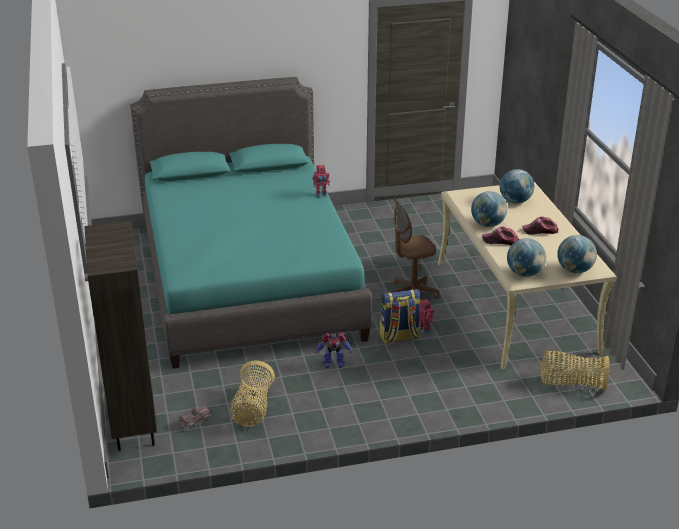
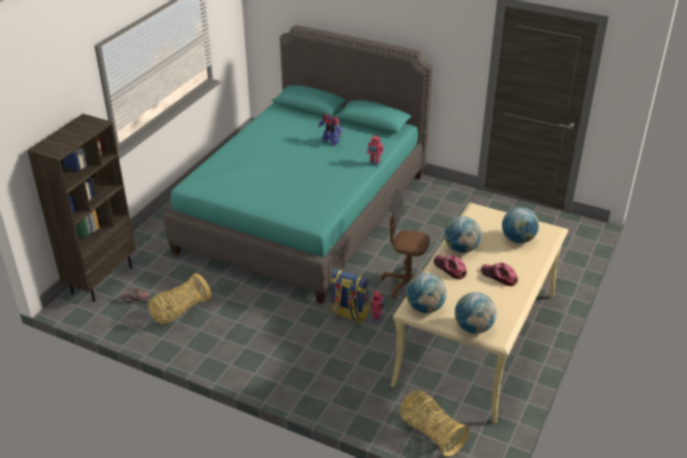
camera: 40 degrees right, 5 degrees up
(333, 363) = (275, 308): toy robot -> toy robot (330, 141)

